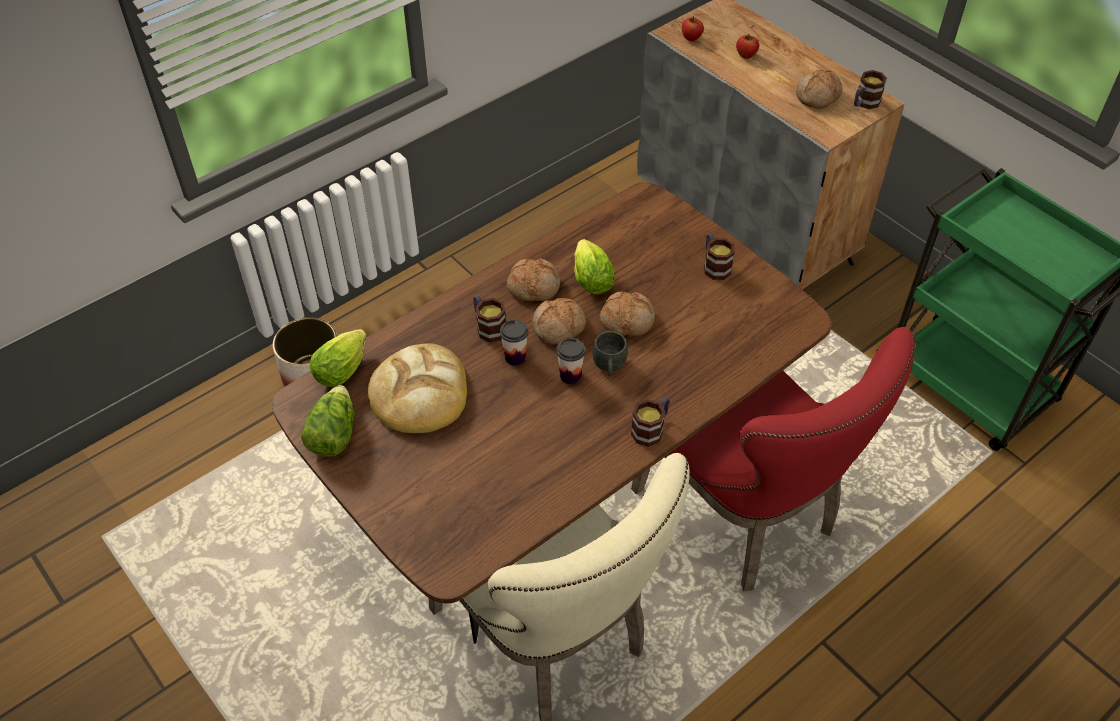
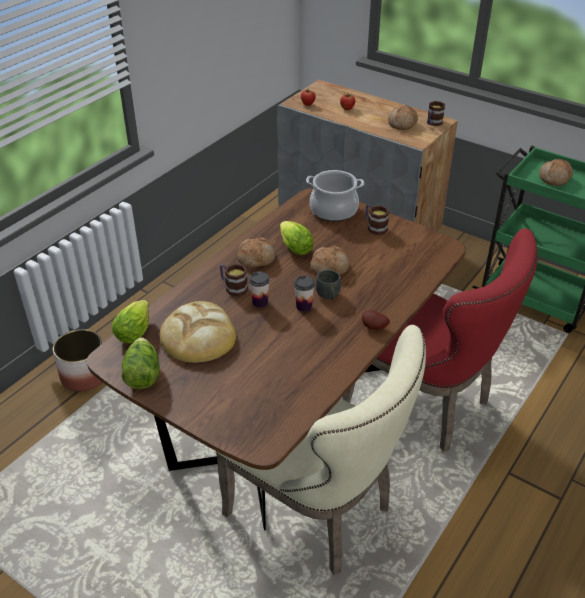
camera: 15 degrees left, 10 degrees down
(559, 328) = (284, 279): bread -> bread (555, 178)
(651, 429) = (374, 328): mug -> potato
(667, 227) = (333, 210): none -> cooking pot

